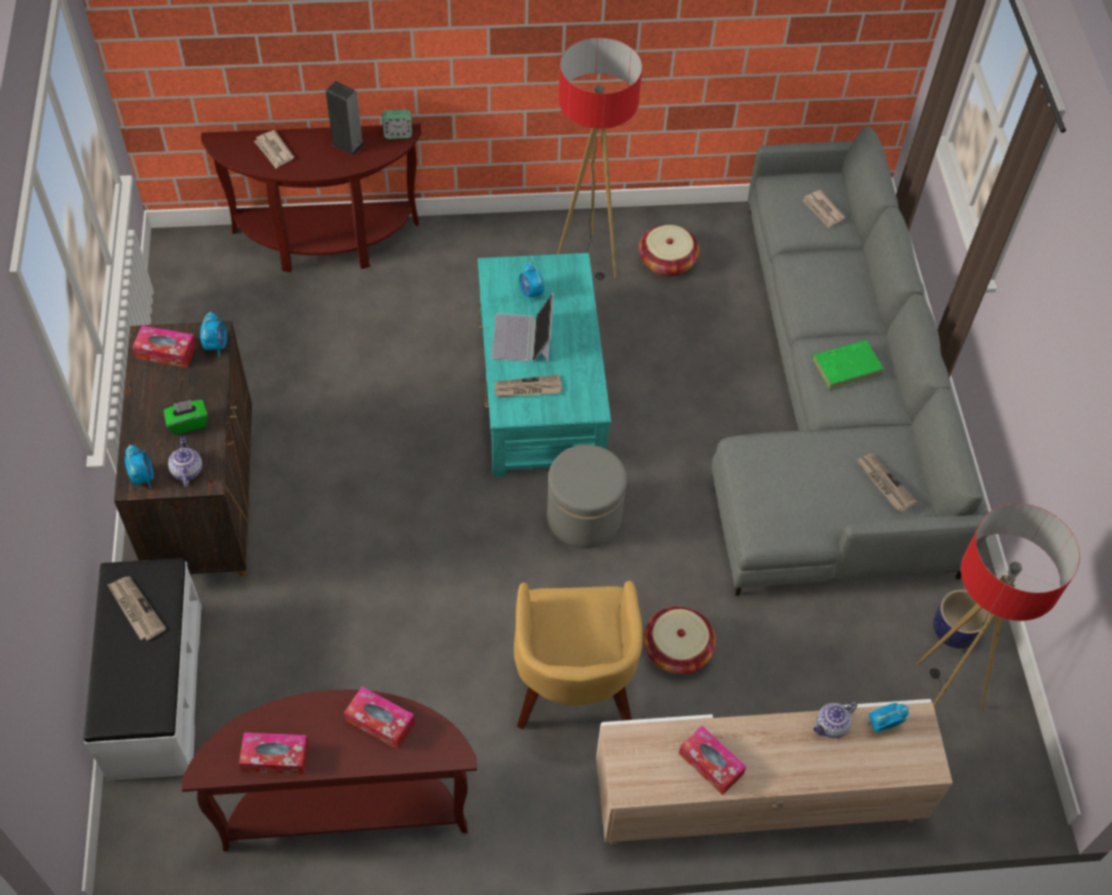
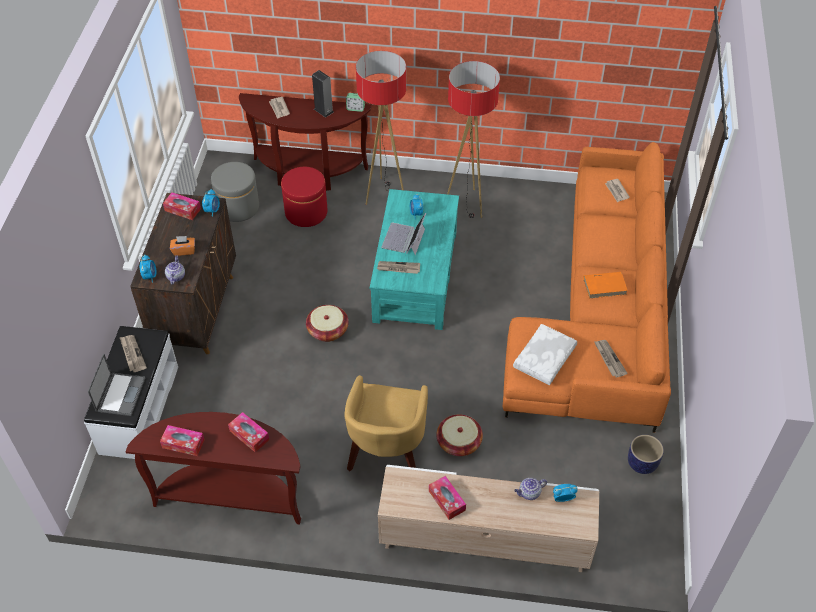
camera: 15 degrees right, 5 degrees down
(134, 682) = (120, 394): none -> laptop
(188, 423) = (184, 250): green tissue box -> orange tissue box
(340, 310) = (306, 212): none -> red ottoman
(584, 517) = (422, 355): grey ottoman -> grey ottoman (238, 207)
(667, 261) = (517, 213): basket -> basket (328, 330)
(789, 501) = (545, 359): none -> white pillow
(831, 403) = (599, 313): grey sofa -> orange sofa
(847, 366) = (605, 286): green book -> orange book
(938, 700) = (619, 503): floor lamp -> floor lamp (384, 194)

